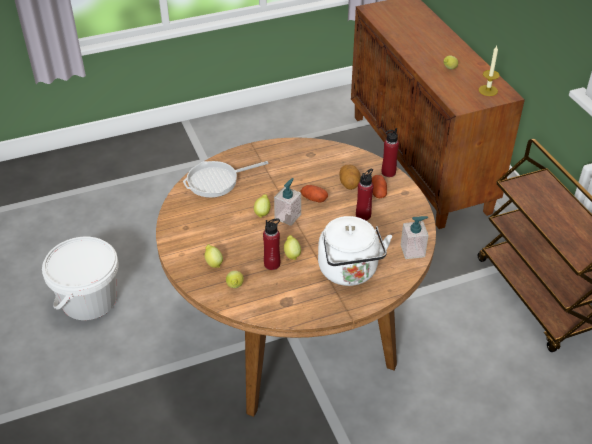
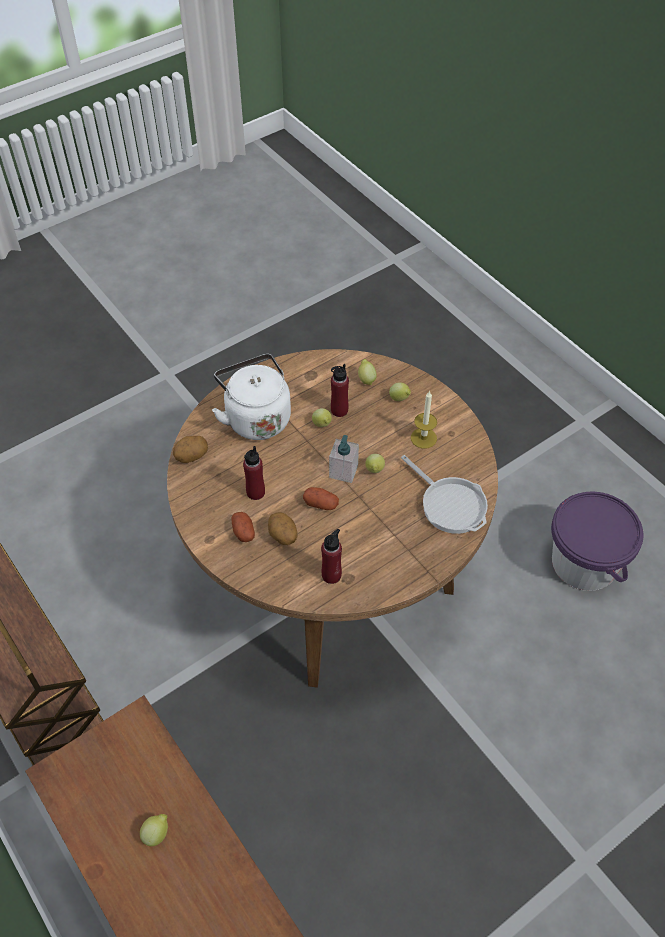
camera: 165 degrees right, 10 degrees up
(89, 300) = (584, 562): white bucket -> purple bucket
(216, 181) = (450, 504): frying pan -> frying pan turned 90 degrees clockwise
(388, 172) = (235, 569): red bottle -> red bottle (331, 575)
(412, 251) = (191, 456): soap dispenser -> potato
(488, 90) = (87, 780): candle -> candle (423, 438)

